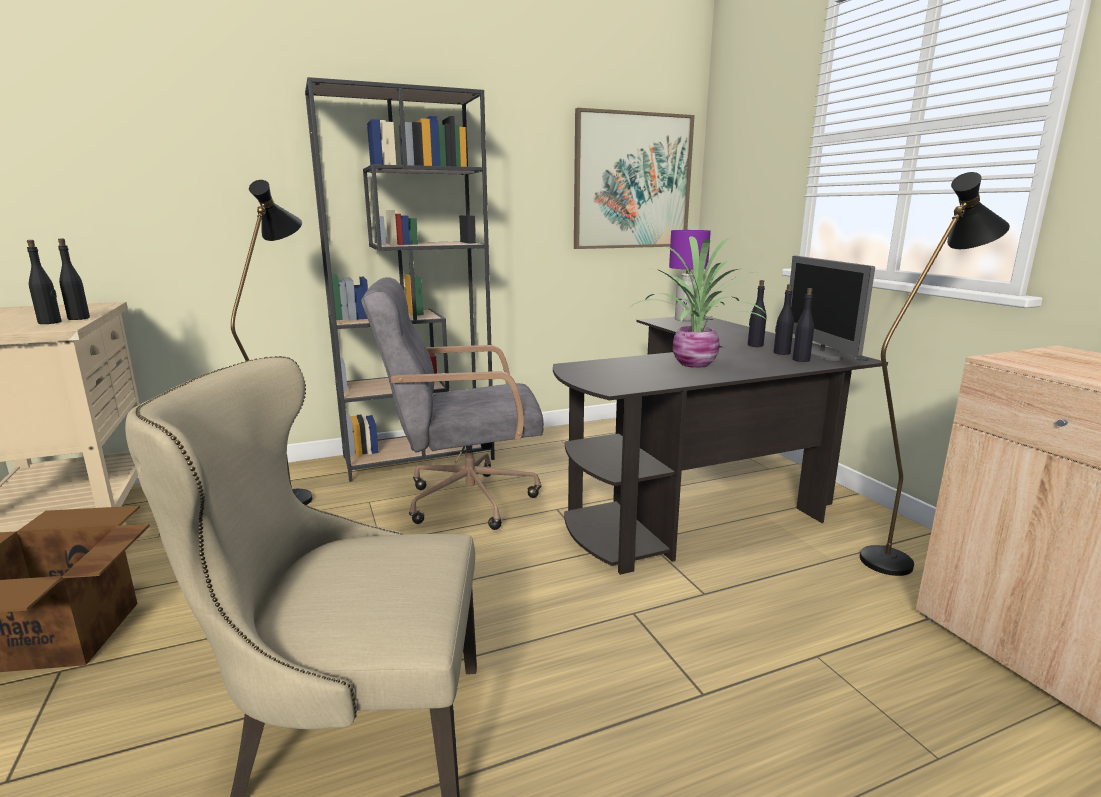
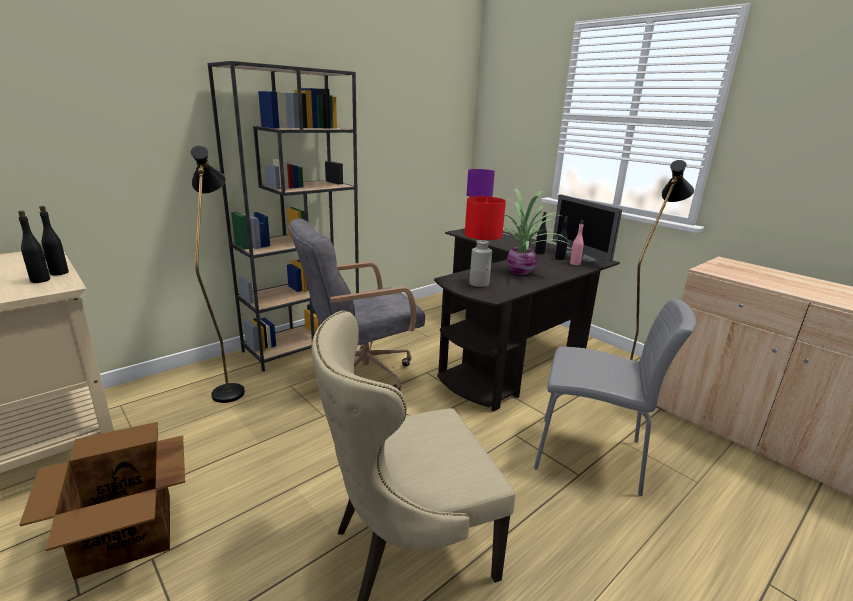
camera: 20 degrees left, 5 degrees up
(610, 372) = (478, 283): none -> red table lamp
(632, 181) = (433, 131): picture -> none
(749, 669) = (593, 455): none -> grey chair
(800, 360) = (574, 263): black bottle -> pink bottle

